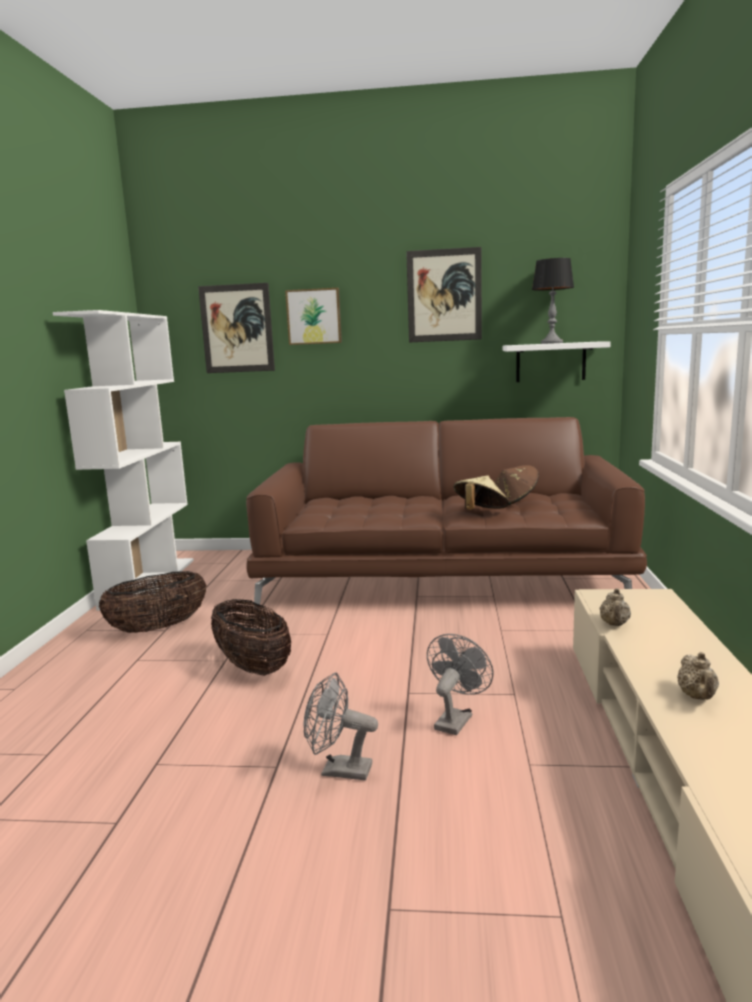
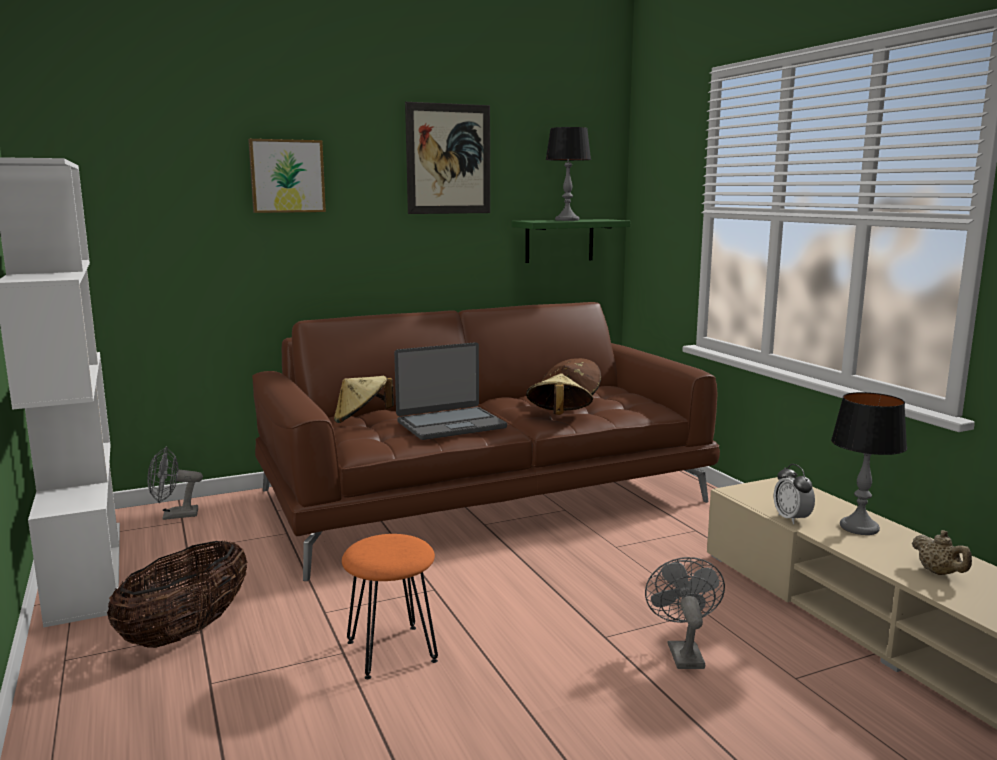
camera: 30 degrees left, 0 degrees up
(237, 328) = (173, 187): picture -> none
(253, 666) = (390, 651): basket -> orange stool
(333, 501) = (361, 419): none -> beige hat
(338, 770) = (636, 743): grey fan -> grey fan (174, 516)
(387, 510) = (450, 424): none -> laptop
(550, 362) = (559, 240): white shelf -> green shelf
(614, 624) = (792, 519): beige teapot -> alarm clock
(674, 643) = (859, 528): none -> table lamp

